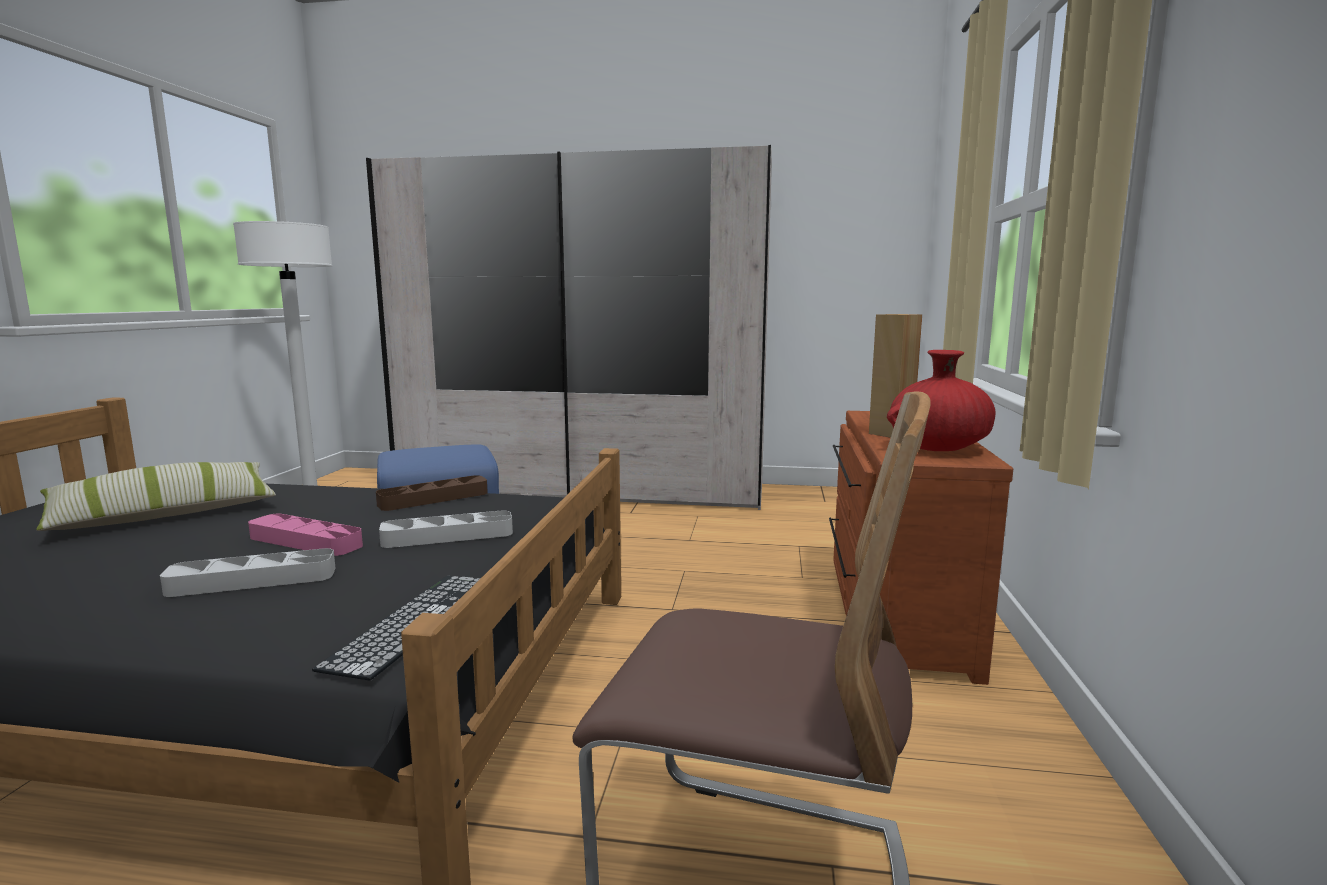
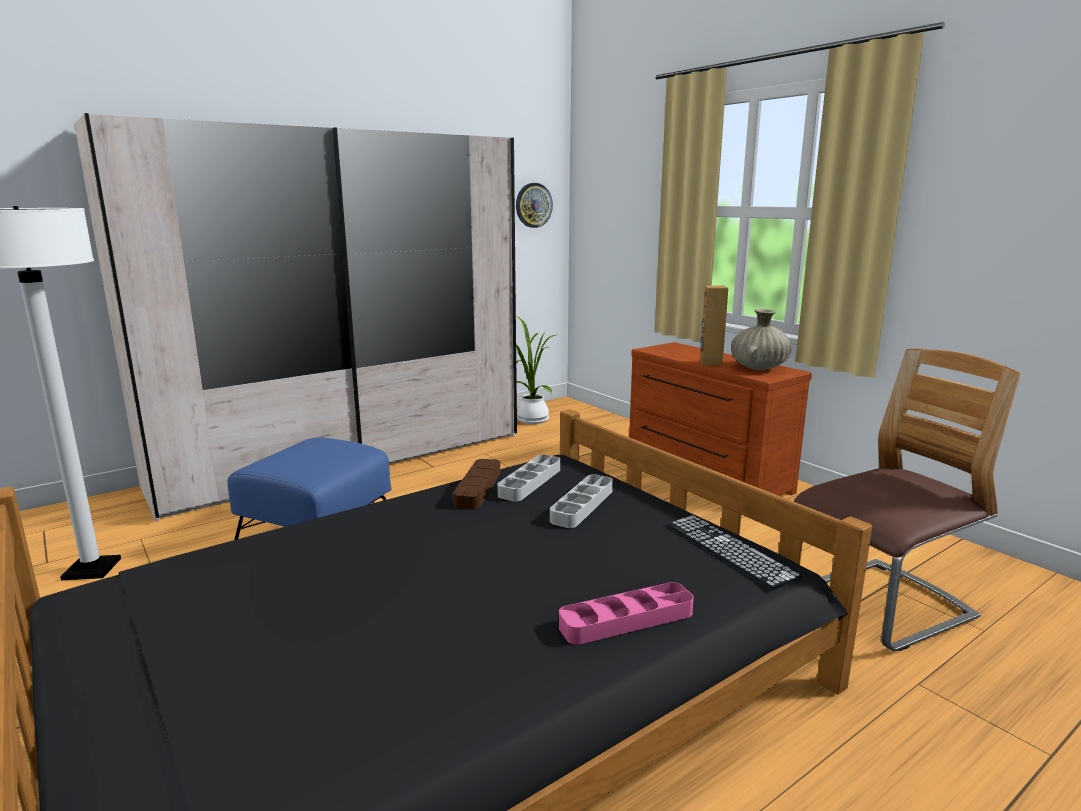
camera: 45 degrees left, 5 degrees up
(165, 514) = (301, 587): pillow -> none
(253, 580) = (577, 579): grey tray -> grey tray (530, 482)
(305, 541) = (510, 547): pink tray -> pink tray (626, 619)
(816, 500) = (532, 419): none -> potted plant
(868, 236) = (533, 205): none -> wall clock
(939, 449) = (759, 368): red vase -> beige vase

